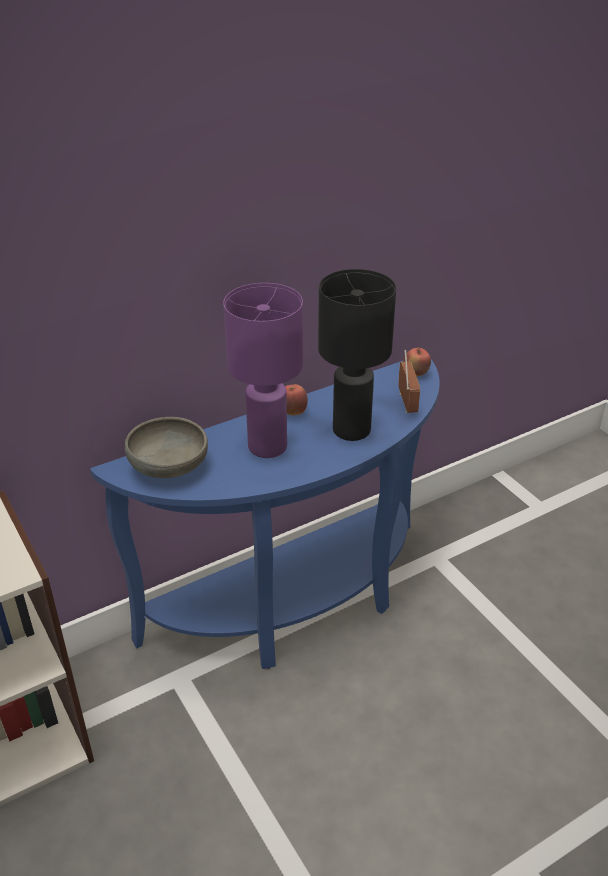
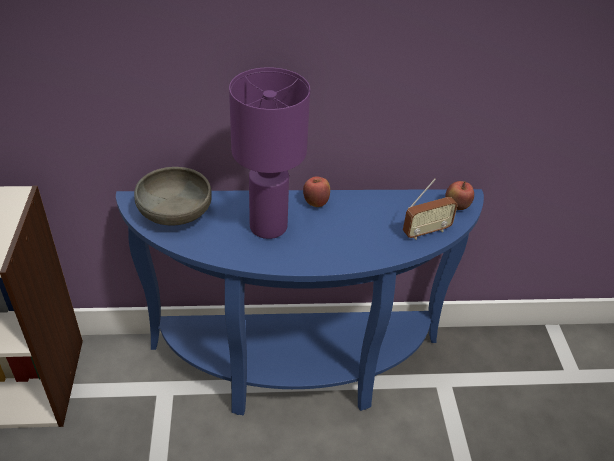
camera: 25 degrees right, 5 degrees up
(352, 430) = (354, 240): black table lamp -> none
(406, 403) = (426, 232): radio -> radio turned 45 degrees clockwise

